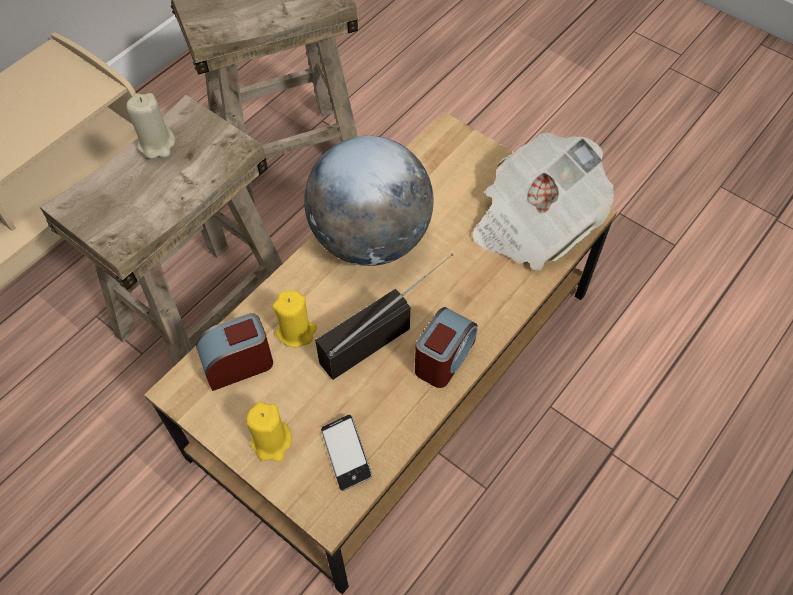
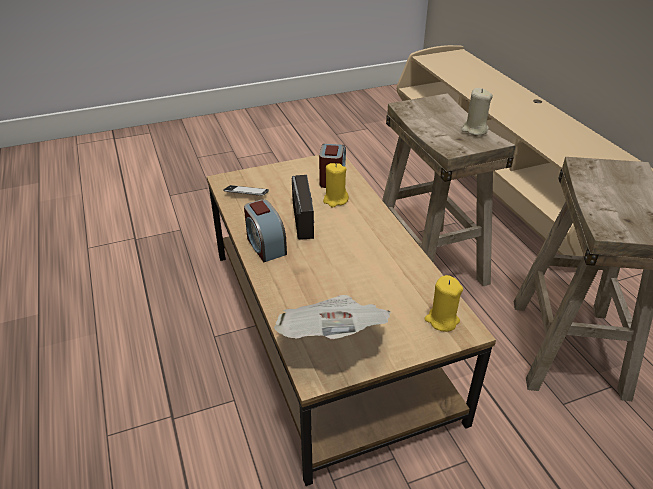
camera: 120 degrees right, 20 degrees down
(272, 442) = (277, 175): yellow candle -> yellow candle (442, 320)
(370, 239) = (381, 248): globe -> none

